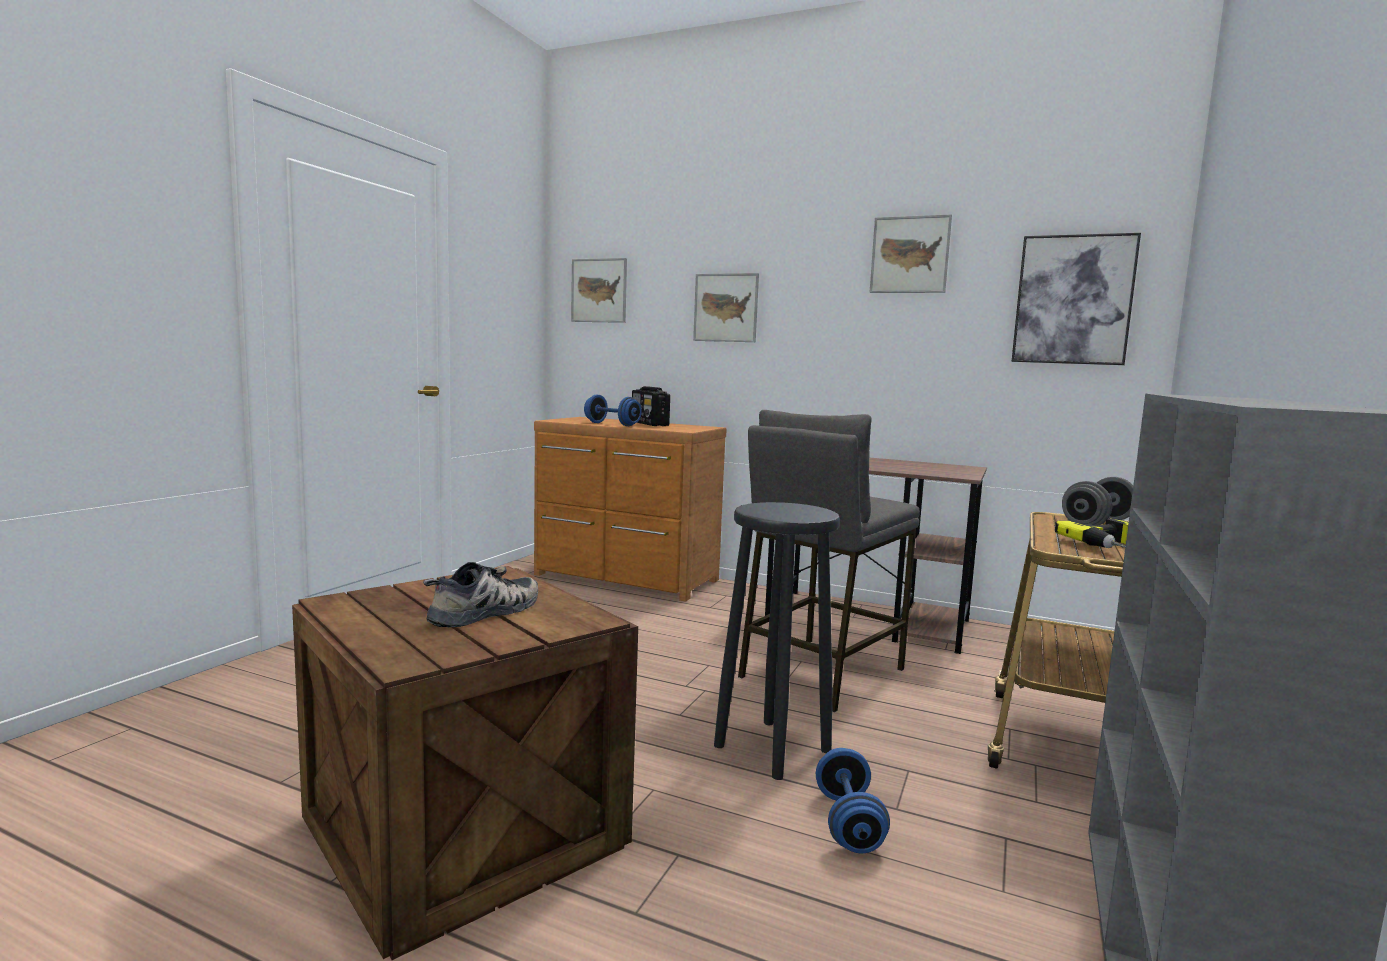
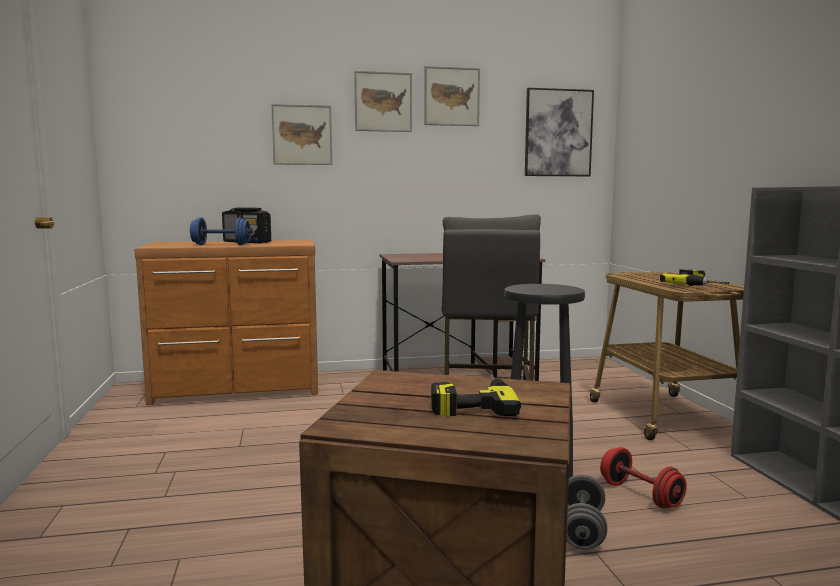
camera: 35 degrees left, 0 degrees up
(486, 612) = (471, 401): shoe -> power drill
(599, 290) = (164, 116): picture -> picture (383, 102)
(848, 823) = (640, 495): blue dumbbell -> red dumbbell
(1097, 523) = (651, 275): grey dumbbell -> grey dumbbell (582, 531)

